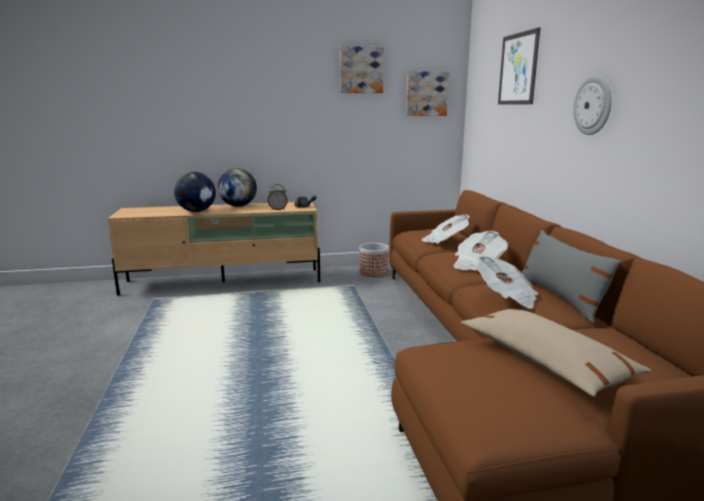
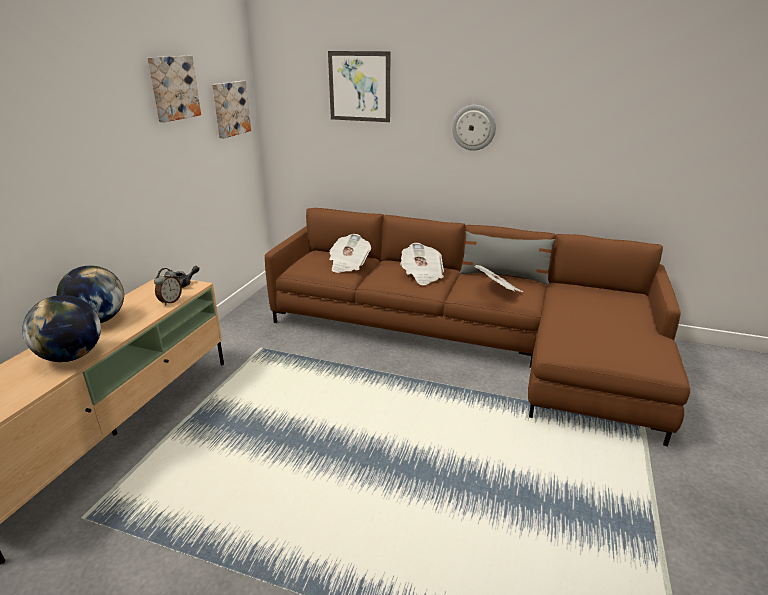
camera: 60 degrees left, 10 degrees up
(373, 272) = (244, 325): planter -> none
(544, 361) = (596, 318): beige pillow -> none

